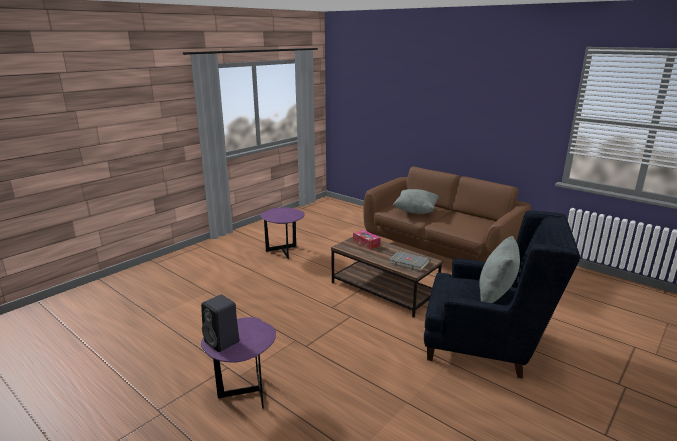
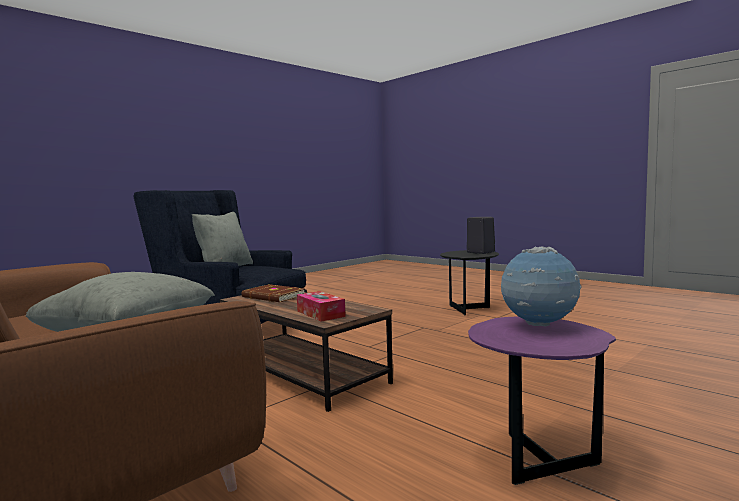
camera: 175 degrees left, 15 degrees down
(244, 394) = (469, 309): purple side table -> black side table
(279, 217) = (539, 326): none -> globe
(409, 262) = (273, 296): grey book -> brown book

